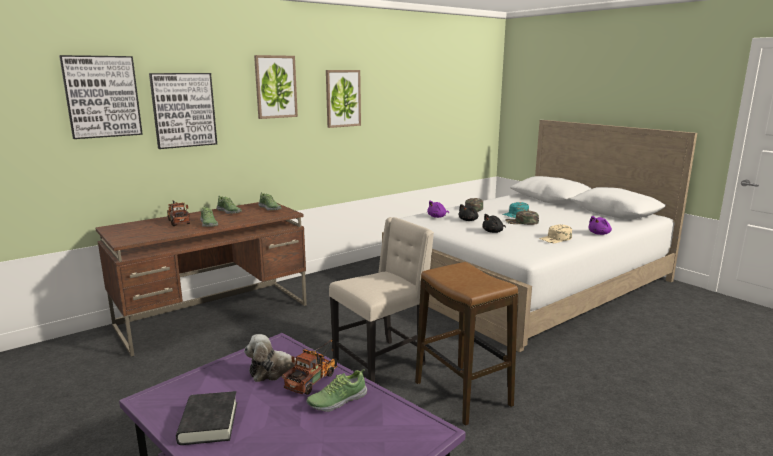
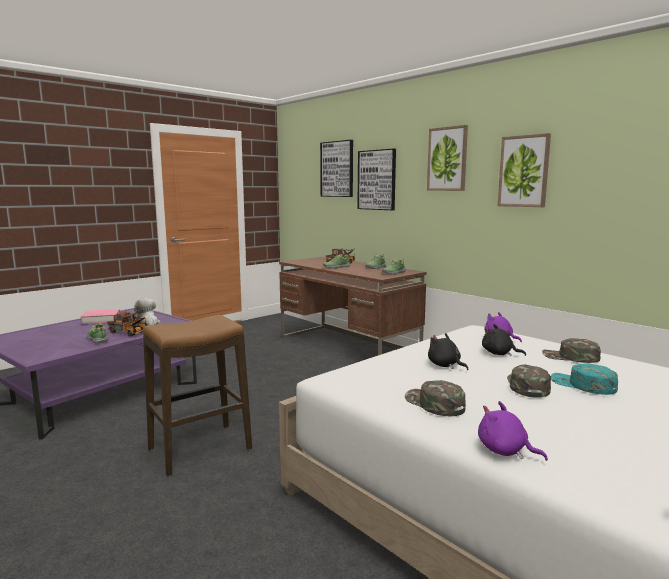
camera: 85 degrees right, 5 degrees down
(208, 423) = (101, 319): black book -> pink book
(381, 362) = (266, 410): beige chair -> none
(556, 239) = (434, 404): beige cap -> green cap

